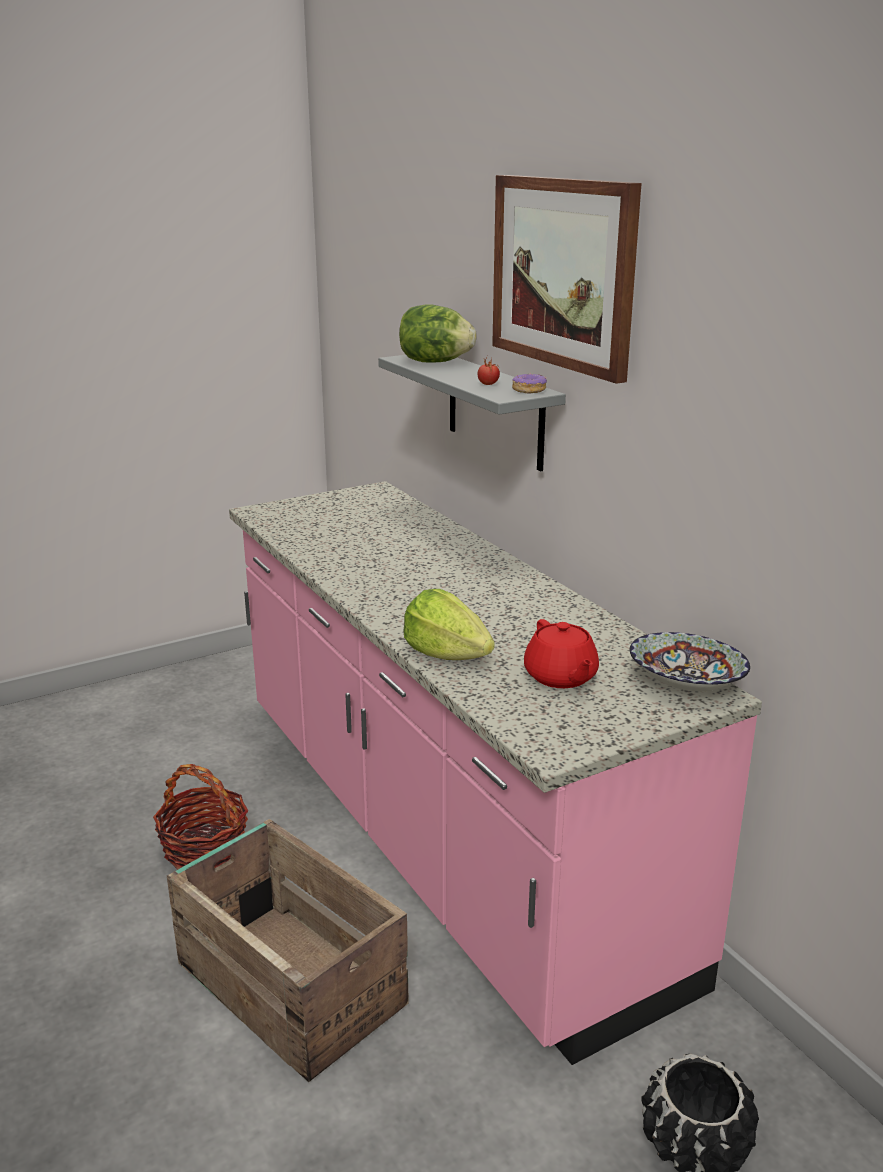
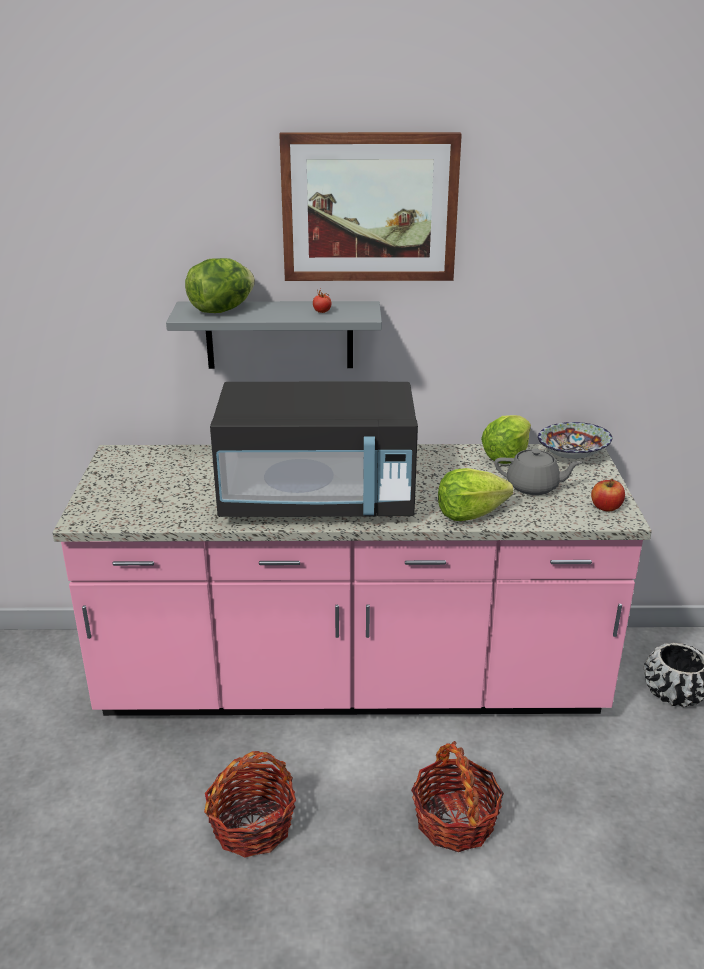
camera: 60 degrees left, 5 degrees up
(290, 982) = (454, 820): crate -> basket
(386, 579) = (318, 501): none -> black microwave
(528, 390) = (357, 306): donut -> none
(560, 677) = (533, 487): red teapot -> grey teapot
(567, 734) = (606, 507): none -> apple
(621, 645) = (506, 456): none -> lettuce

